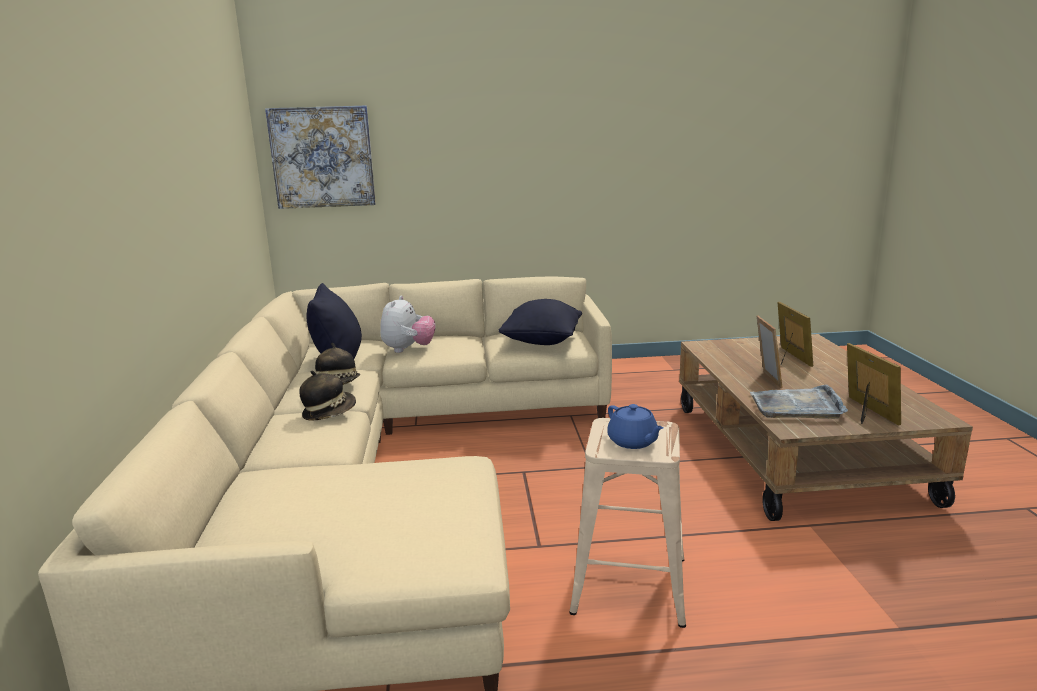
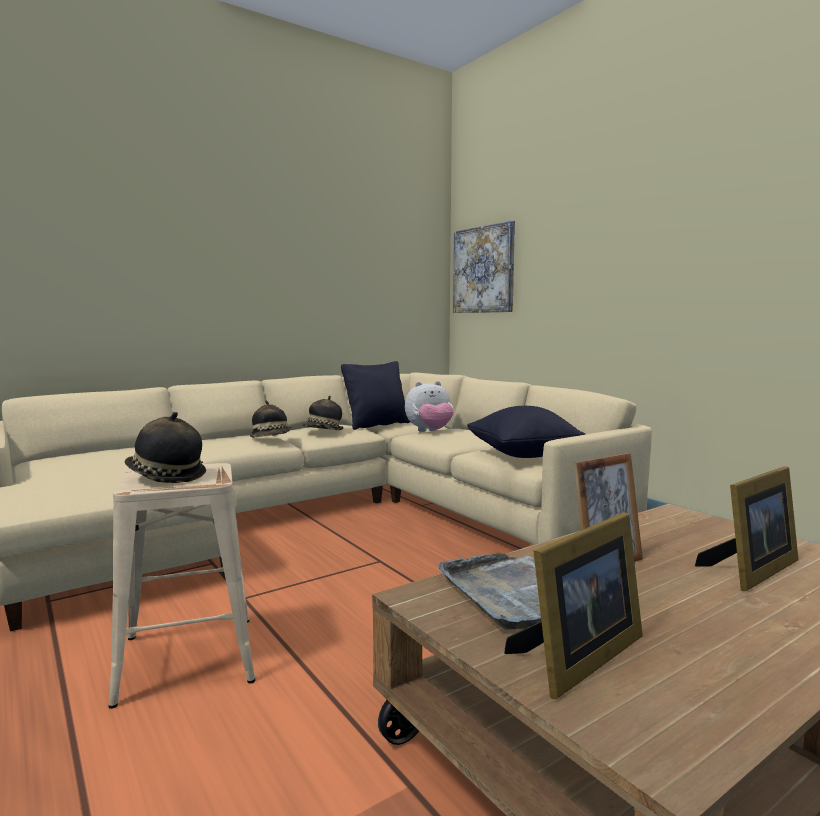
camera: 60 degrees right, 10 degrees down
(633, 442) = (165, 477): blue teapot -> hat

